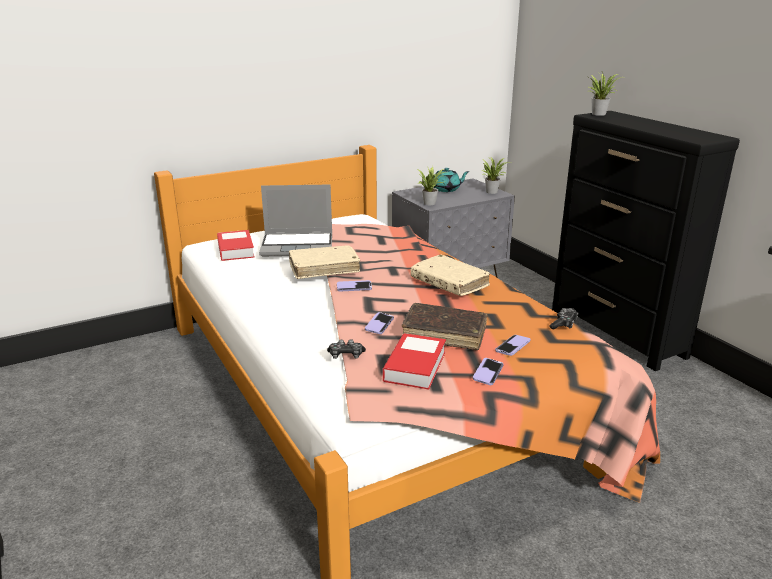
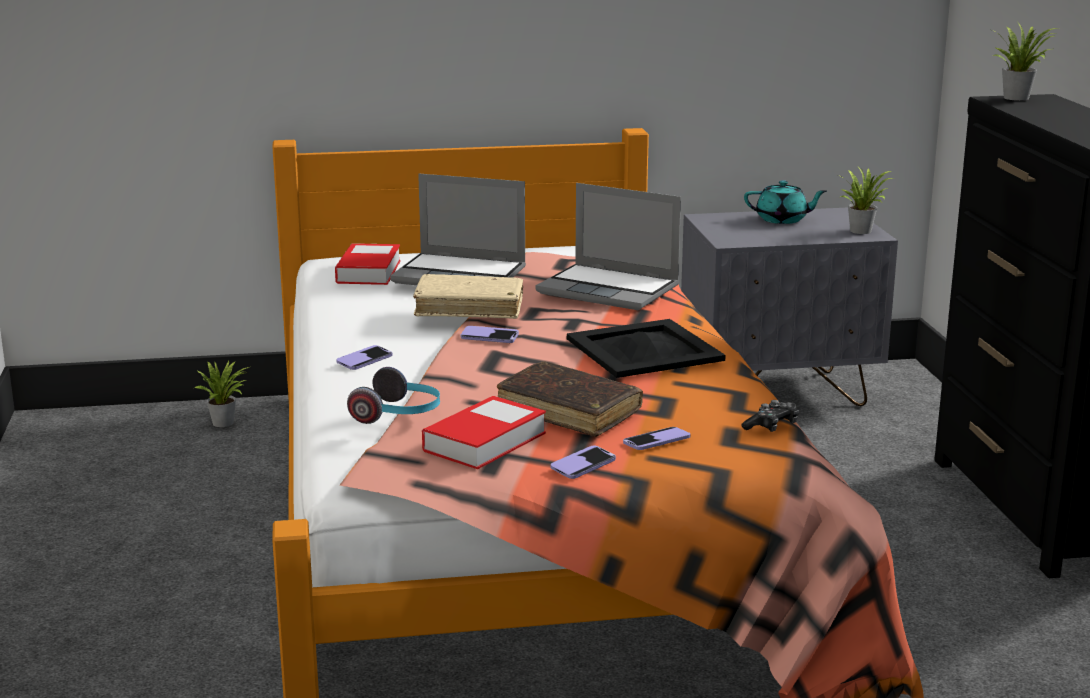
camera: 20 degrees right, 5 degrees down
(346, 355) = (399, 415): game controller -> headphones
(379, 324) = (482, 386): phone -> phone (364, 359)
(392, 244) = (610, 290): none -> laptop
(431, 203) = (731, 237): potted plant -> potted plant (226, 423)
(449, 283) = (643, 350): beige book -> black tray

